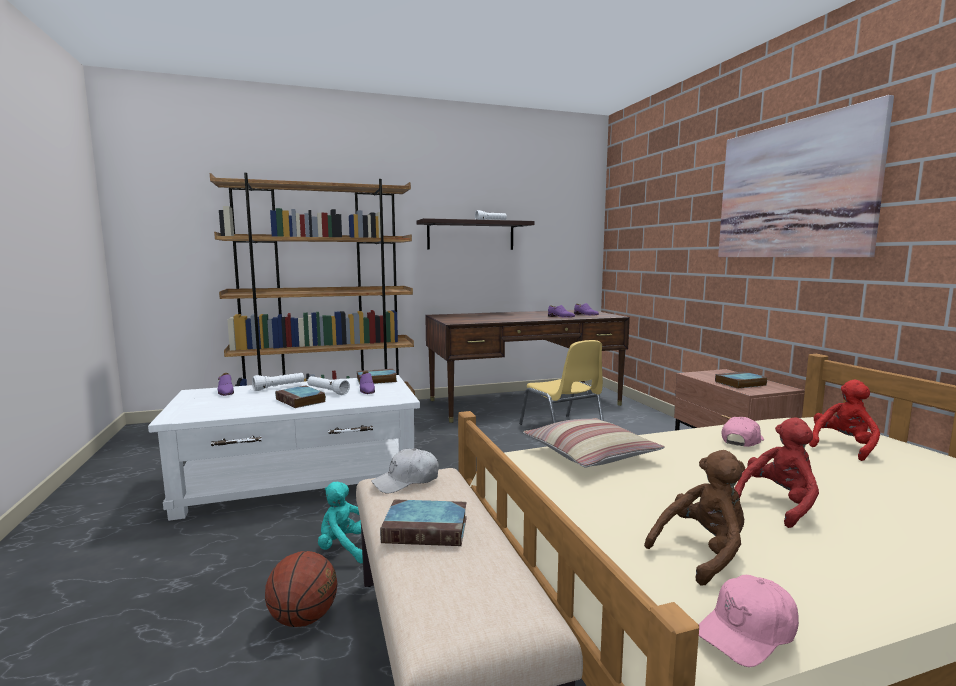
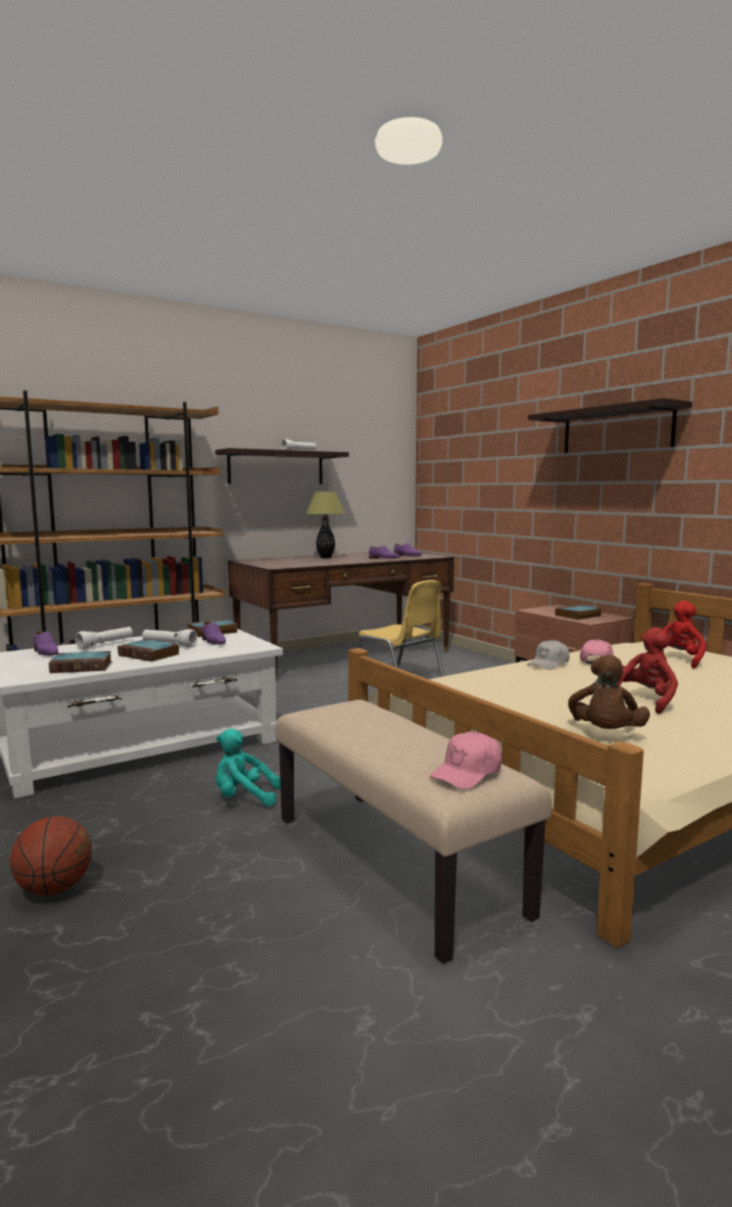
camera: 15 degrees left, 0 degrees up
(303, 619) = (242, 853): basketball -> basketball (54, 889)
(406, 481) = (332, 710): white cap -> white cap (549, 664)
(428, 529) = (385, 738): book -> book (83, 667)
(510, 314) = (325, 557): none -> table lamp
(590, 454) = (475, 681): pillow -> none
(702, 553) = (605, 734): brown plush toy -> brown plush toy turned 150 degrees clockwise
(748, 632) = (657, 770): pink cap -> pink cap (467, 773)
(793, 190) = (616, 430): picture -> shelf

